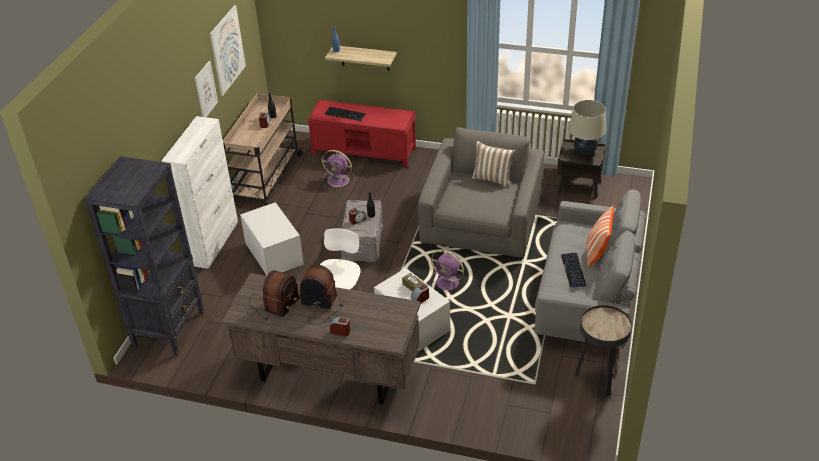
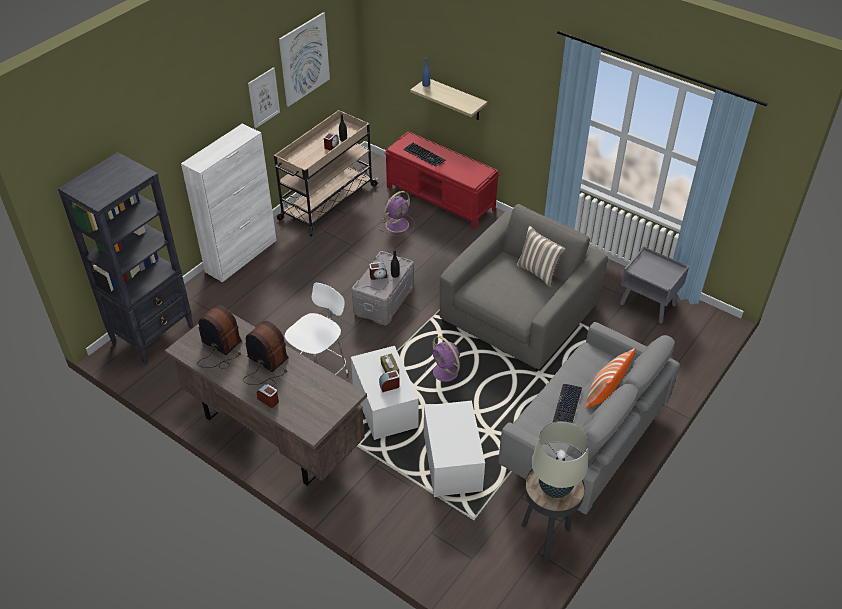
camera: 20 degrees right, 5 degrees up
(272, 306) = (220, 349): radio -> radio turned 105 degrees counterclockwise
(274, 253) = (292, 285): white storage box -> white storage box (452, 462)
(339, 180) = (398, 224): purple fan -> purple fan turned 90 degrees counterclockwise
(579, 186) = (648, 304): brown nightstand -> grey nightstand
(584, 152) = (659, 269): beige table lamp -> beige table lamp (555, 488)

